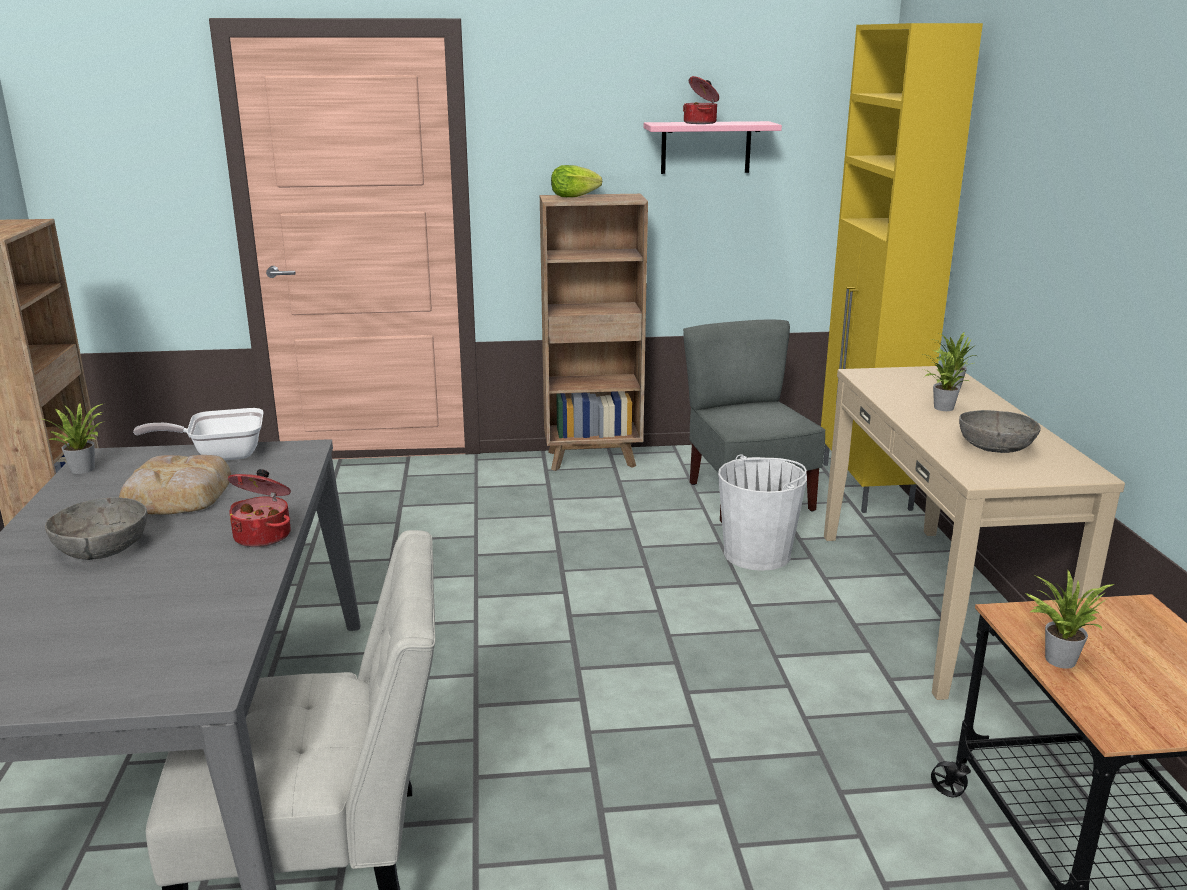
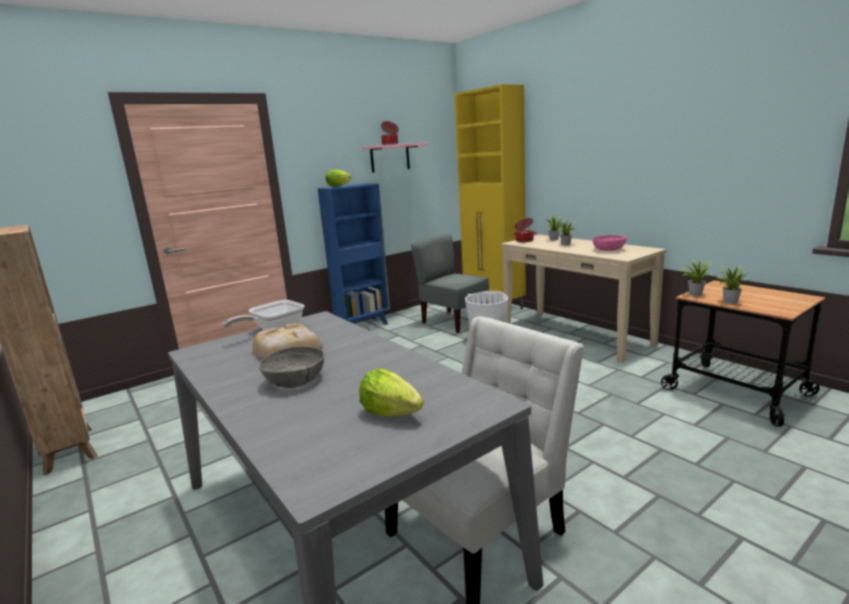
camera: 30 degrees left, 5 degrees down
(84, 468) = (194, 357): potted plant -> potted plant (694, 294)
(93, 643) = (391, 413): none -> lettuce
(264, 535) = (380, 348): cooking pot -> cooking pot (524, 240)
(593, 459) = (364, 326): brown bookcase -> blue bookcase
(995, 448) = (608, 250): grey bowl -> pink bowl

